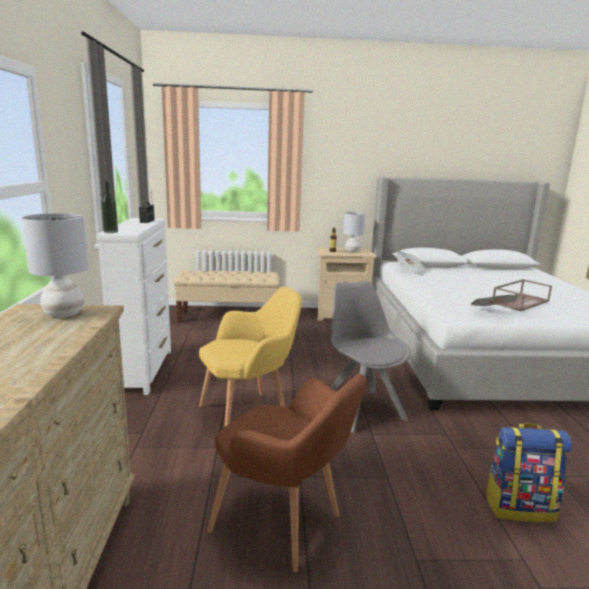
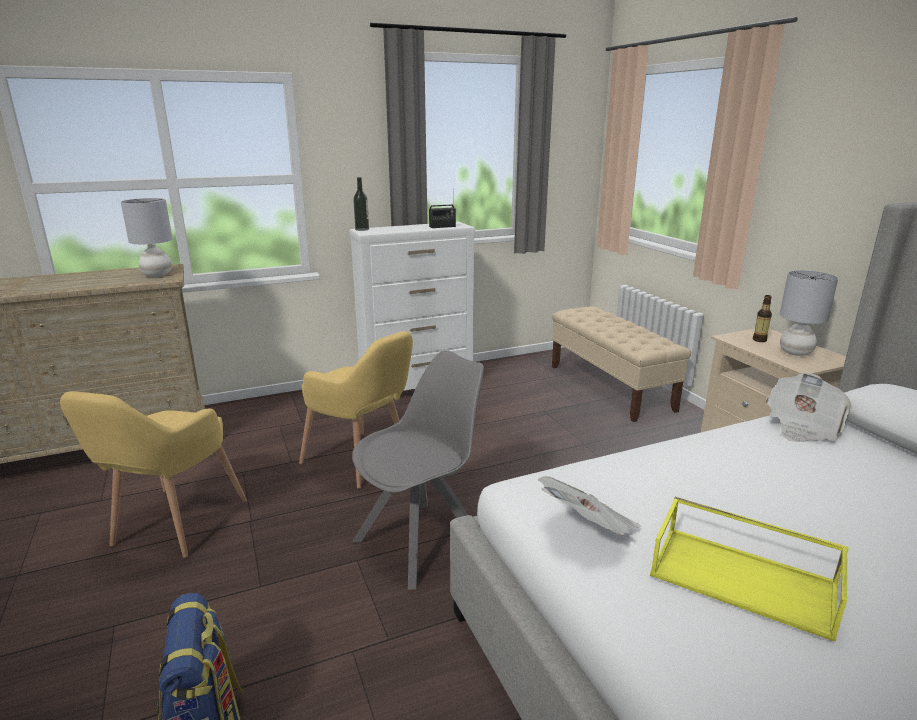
camera: 70 degrees right, 5 degrees up
(284, 526) = (172, 527): brown armchair -> yellow armchair
(520, 302) = (745, 579): brown tray -> yellow tray

